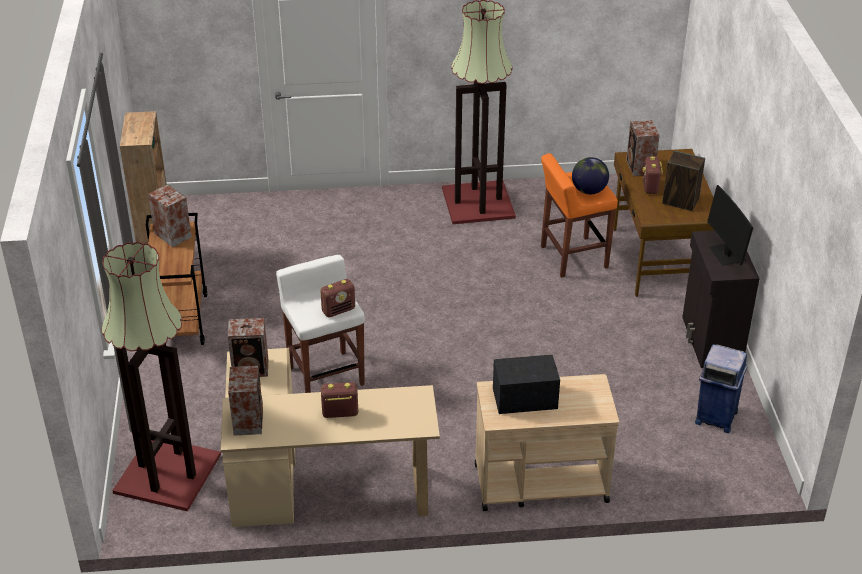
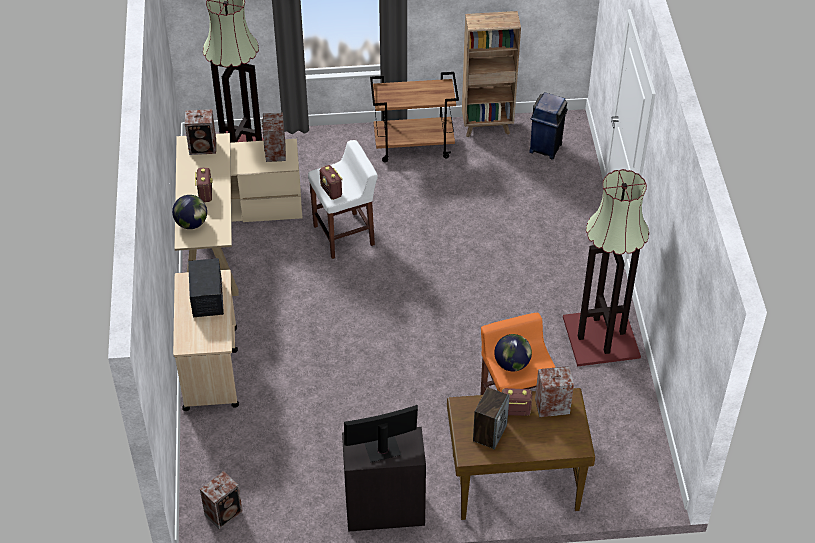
camera: 90 degrees right, 10 degrees up
(172, 234) = (436, 92): speaker -> speaker (224, 512)
(395, 422) = (191, 223): none -> globe
(715, 417) = (278, 499): blue trash can -> blue trash can (546, 147)

